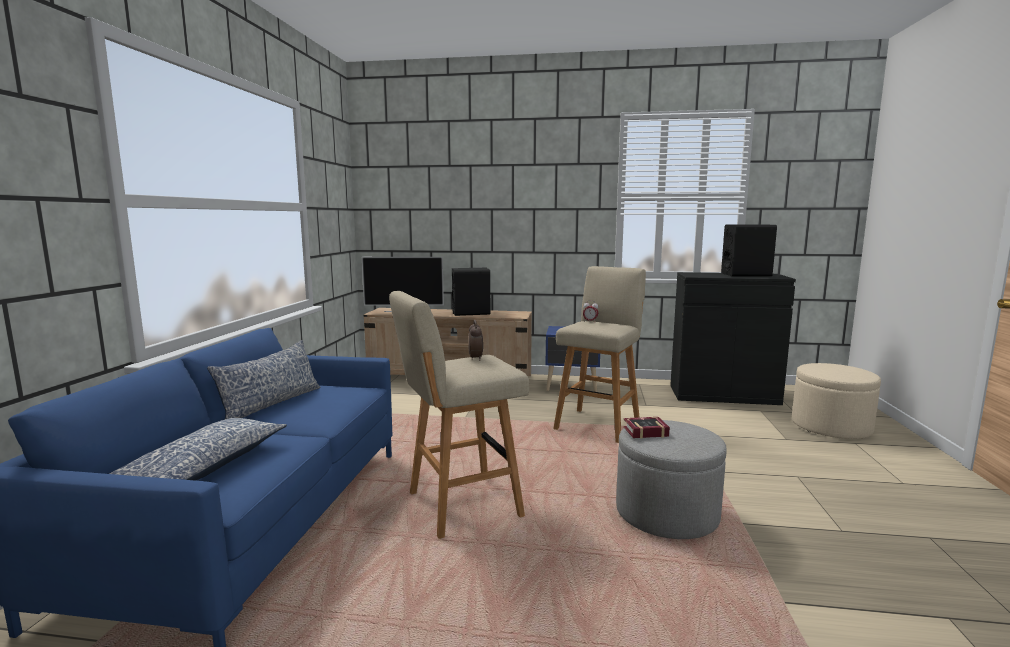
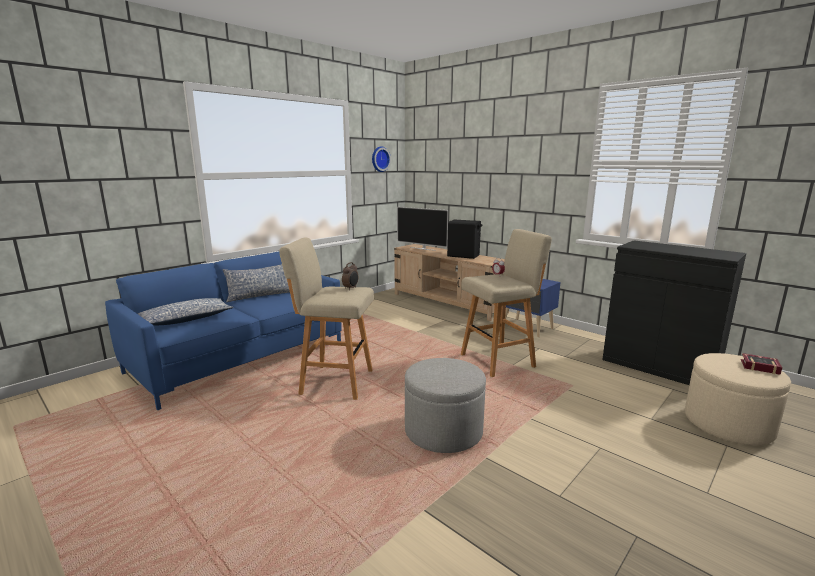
camera: 35 degrees right, 5 degrees up
(332, 190) = (379, 159): none -> wall clock
(643, 431) = (430, 364): book -> book (758, 366)
(746, 274) = (696, 250): black speaker -> none

